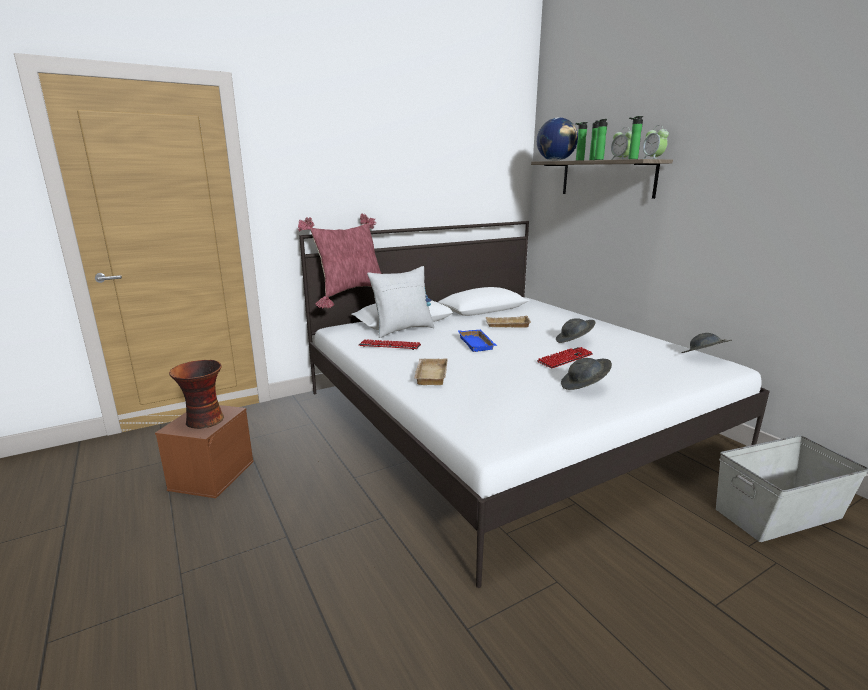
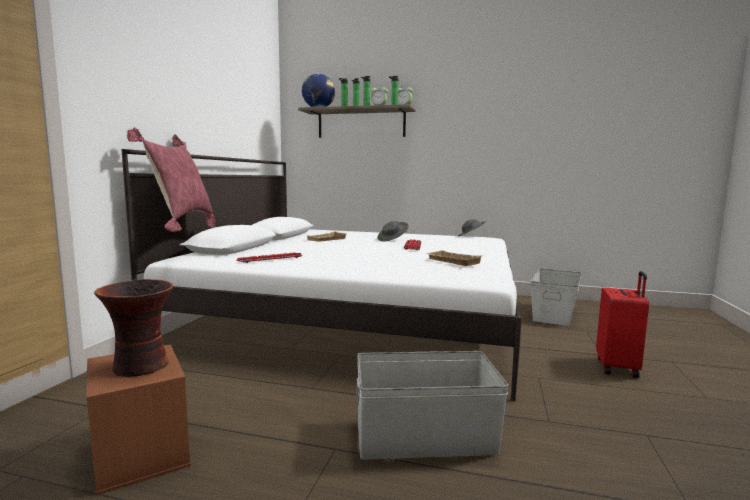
camera: 45 degrees left, 10 degrees down
(347, 567) = (424, 437): none -> grey storage box
(402, 330) = (252, 251): grey pillow -> none
(430, 374) = (355, 265): beige tray -> beige tray (451, 261)
(478, 344) = (338, 248): blue tray -> none
(584, 386) = (457, 253): grey hat -> none
(698, 636) = (618, 367): none -> red suitcase

